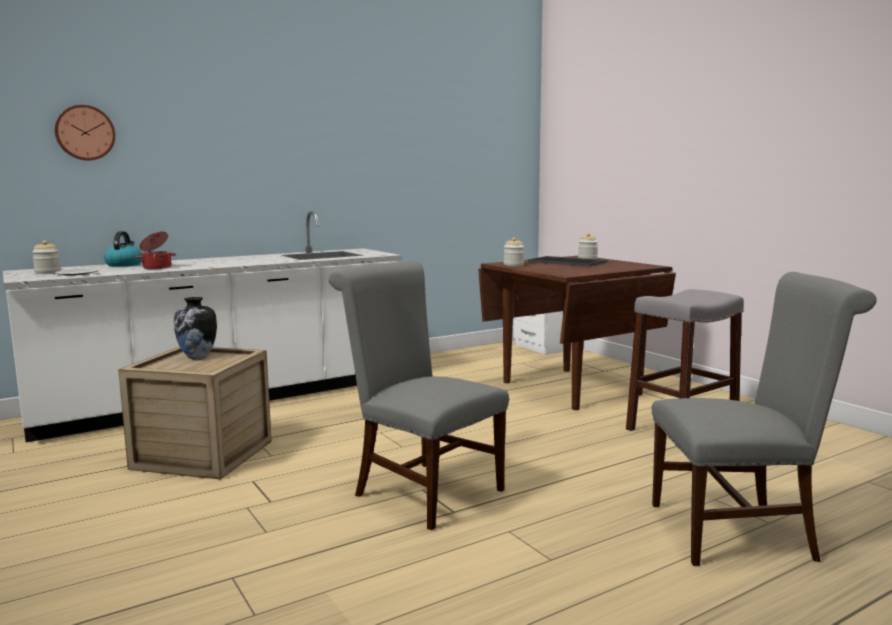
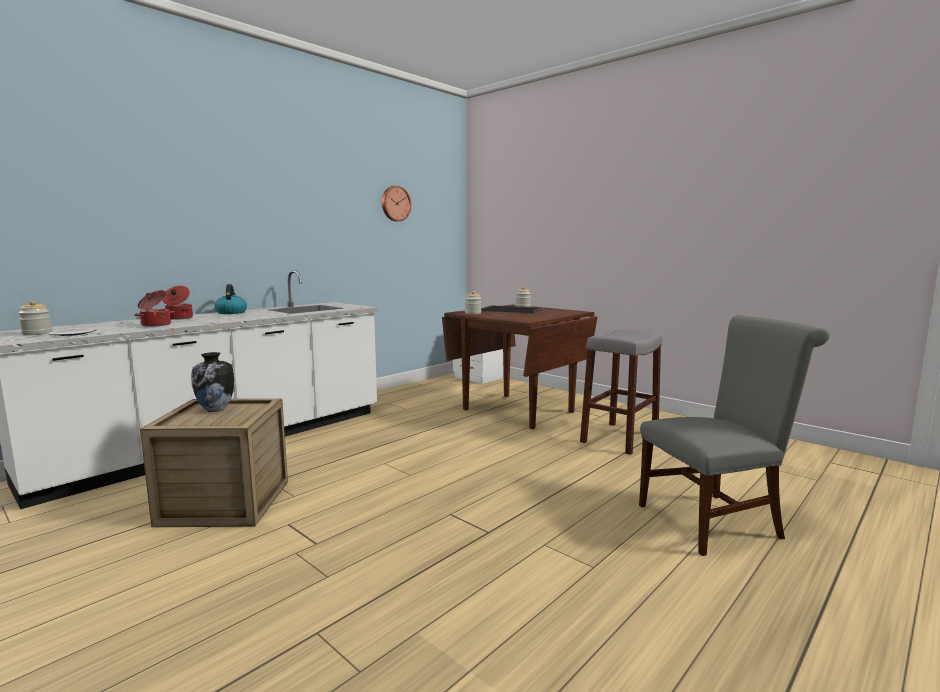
camera: 15 degrees left, 0 degrees up
(85, 133) = (68, 193): wall clock -> wall clock (395, 203)
(124, 265) = (117, 323): kettle -> kettle (231, 312)
(185, 261) = (179, 318): none -> cooking pot
(421, 490) = (450, 515): grey chair -> none

